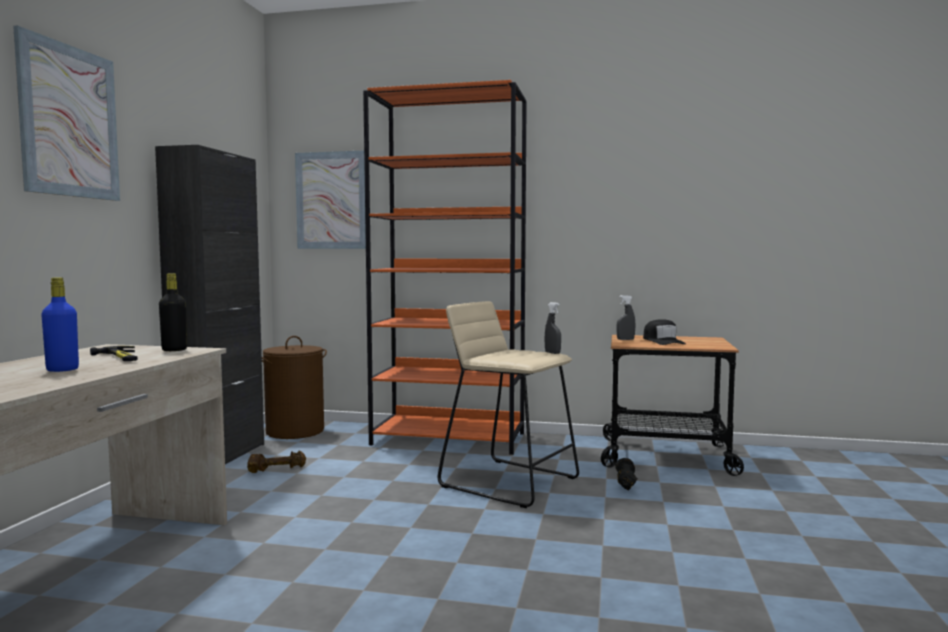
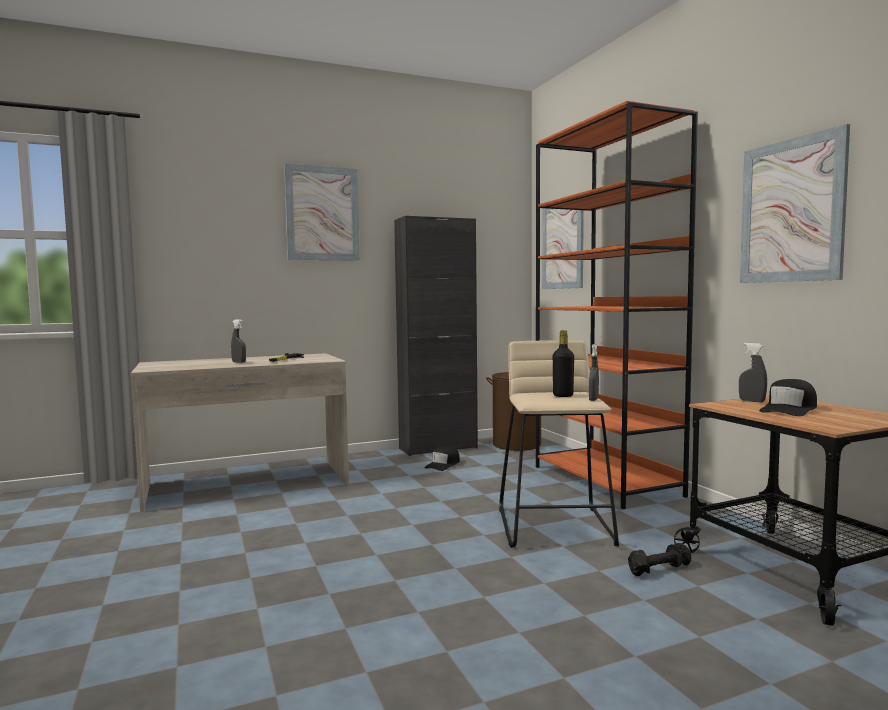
camera: 55 degrees right, 0 degrees up
(62, 370) = (239, 362): blue bottle -> grey spray bottle
(174, 350) = (322, 359): black bottle -> black bottle (563, 396)
(277, 469) = (443, 464): brown dumbbell -> black cap
(612, 196) = (791, 211): none -> picture

